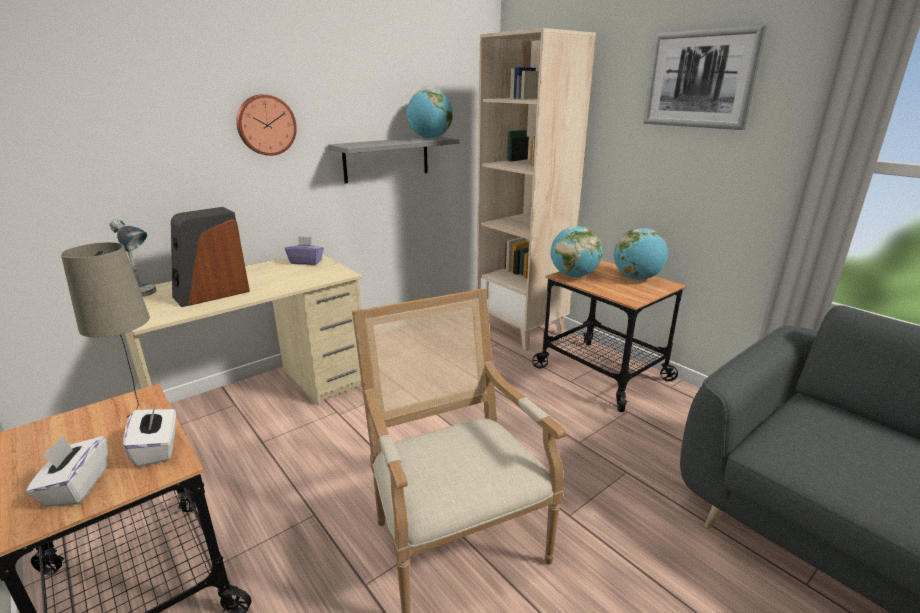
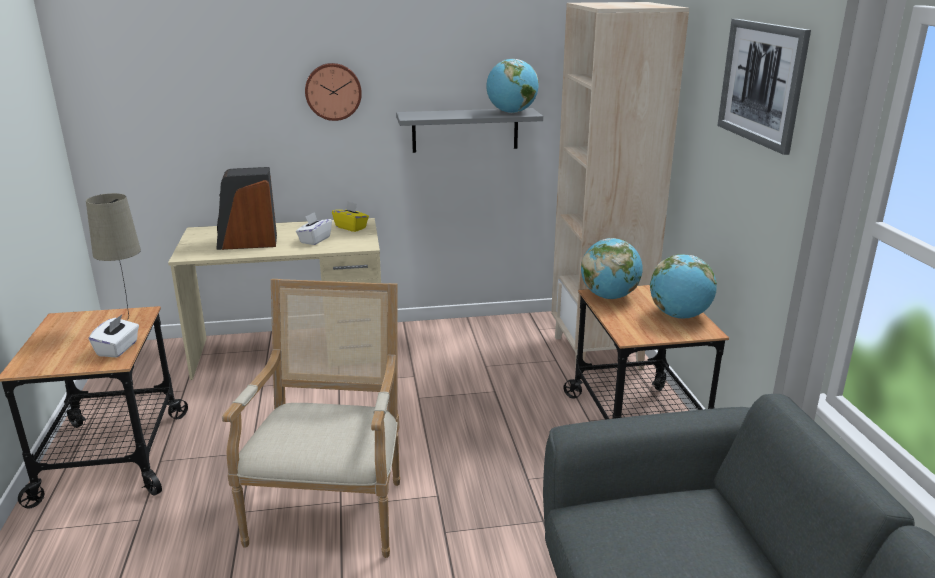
camera: 30 degrees right, 0 degrees up
(76, 486) = (62, 356): white tissue box -> white tissue box (315, 240)
(144, 296) = (203, 234): table lamp -> none
(306, 262) = (351, 227): purple tissue box -> yellow tissue box

